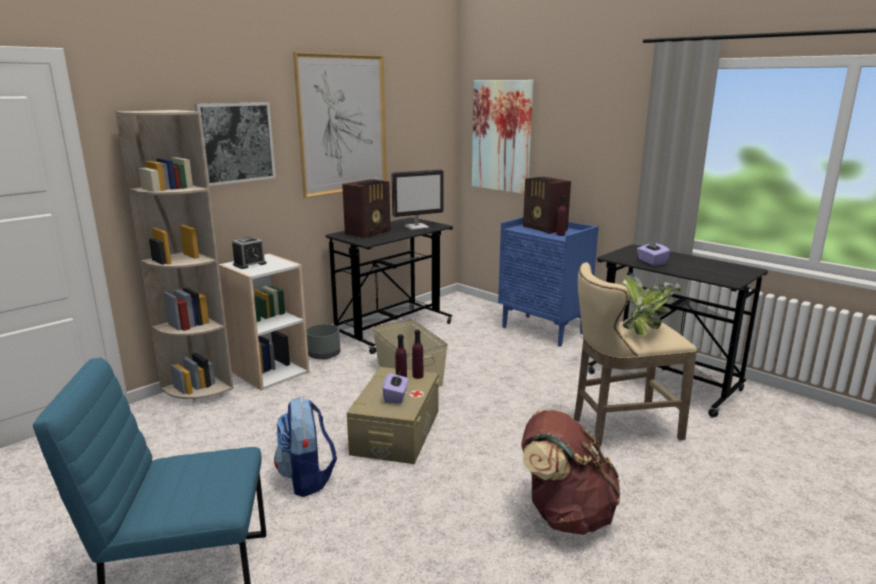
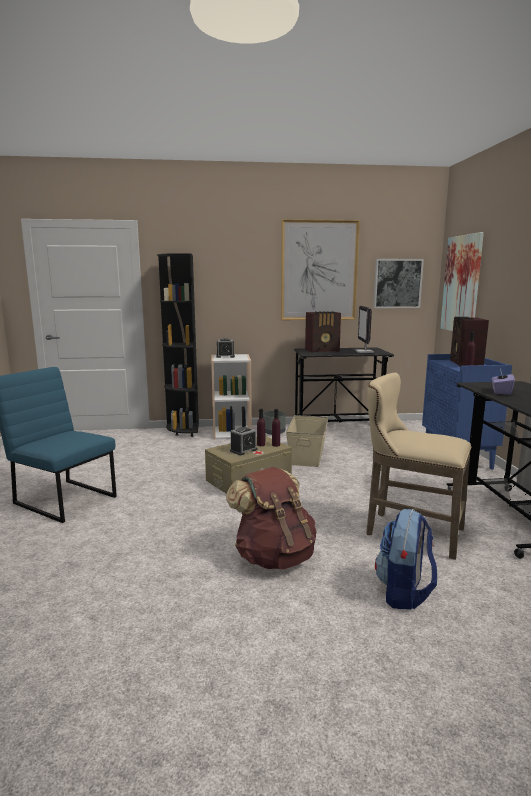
camera: 40 degrees right, 5 degrees down
(199, 394) = (183, 432): beige bookcase -> black bookcase
(236, 143) = (233, 278): picture -> picture (397, 283)
(307, 478) = (170, 482): backpack -> backpack (404, 592)
(396, 397) = (243, 450): purple tissue box -> alarm clock
(417, 227) = (364, 352): monitor -> monitor turned 75 degrees clockwise
(644, 329) = (426, 438): potted plant -> none

